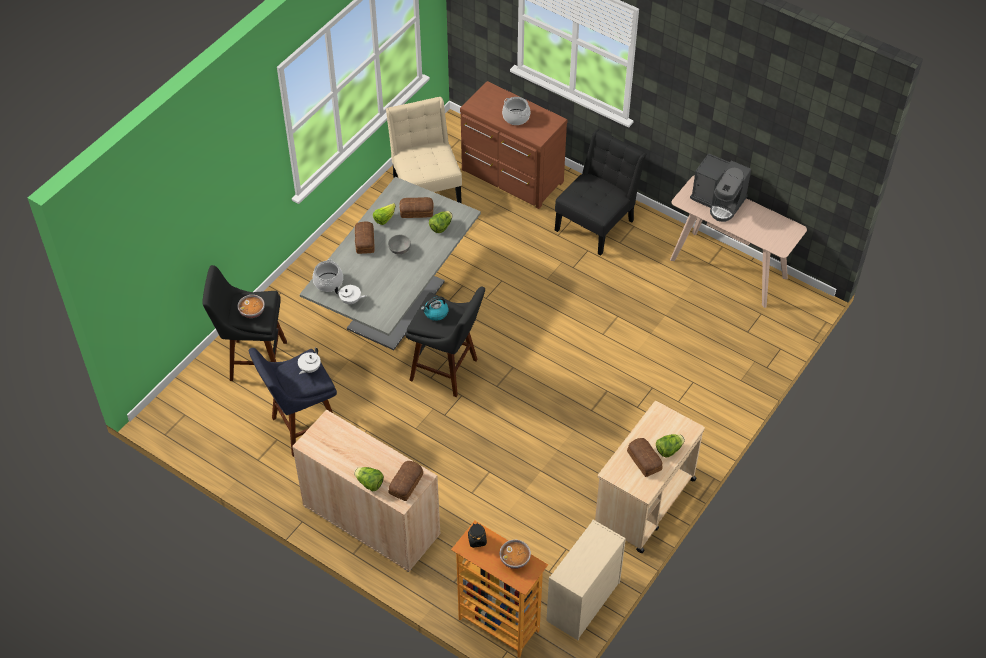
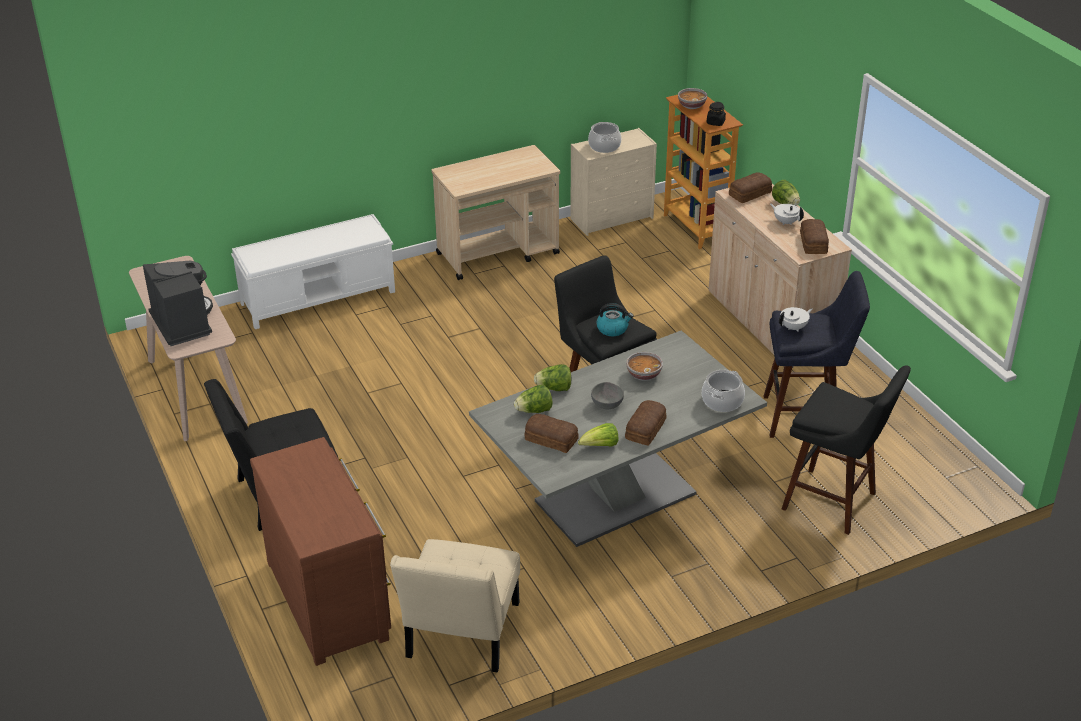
camera: 150 degrees left, 15 degrees down
(252, 312) = (838, 402): bowl -> bowl (643, 374)
(351, 300) = (705, 374): white teapot -> white teapot (785, 222)
(516, 117) = (315, 487): cooking pot -> cooking pot (604, 146)
(644, 460) = (508, 166): bread -> bread (812, 243)
(669, 450) = (480, 165): lettuce -> lettuce (554, 388)
(736, 386) = (319, 297): none -> white bench

